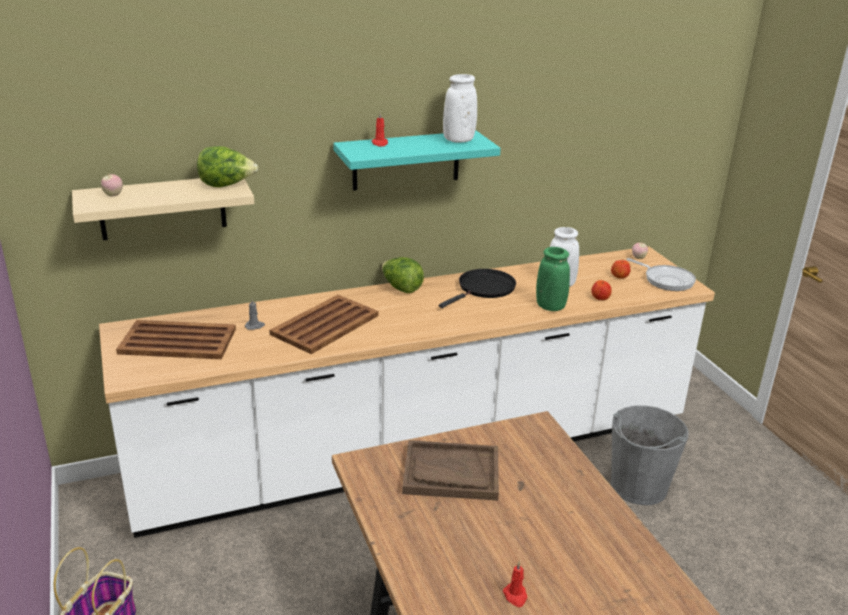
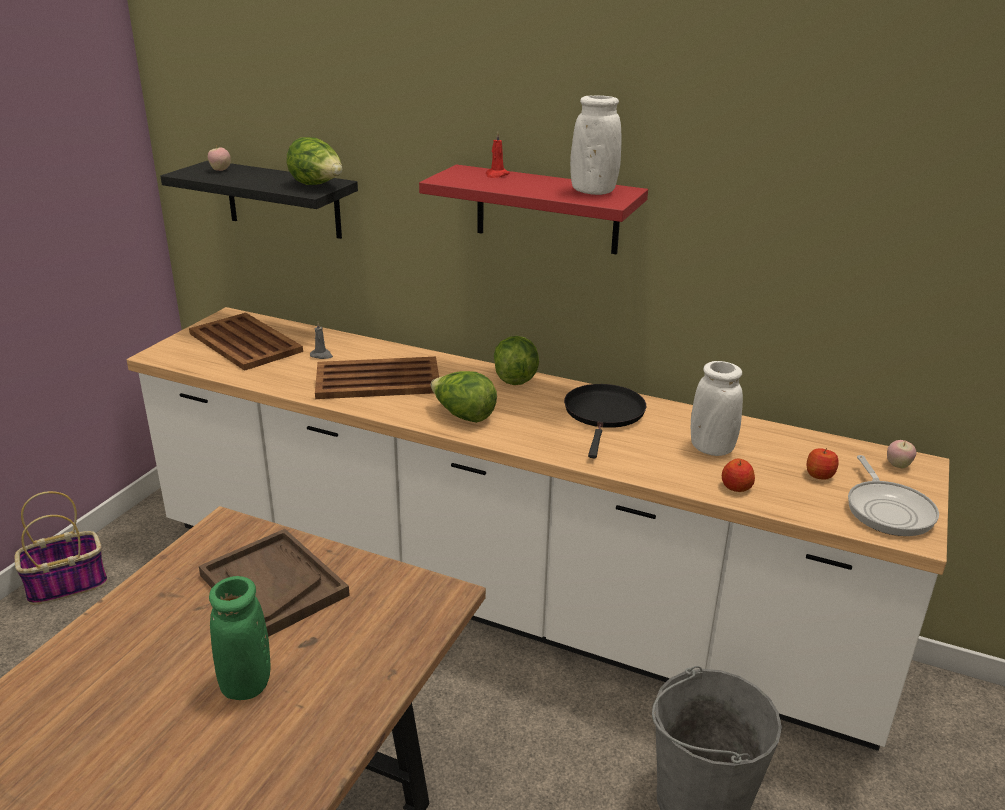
camera: 45 degrees right, 0 degrees up
(162, 207) = (283, 200): beige shelf -> black shelf
(406, 160) = (547, 209): turquoise shelf -> red shelf
(417, 323) = (463, 416): none -> lettuce
(484, 289) = (604, 414): black frying pan -> black frying pan turned 75 degrees counterclockwise
(515, 596) = (93, 743): red candle -> none
(550, 307) = (645, 467): green vase -> green vase (246, 684)

